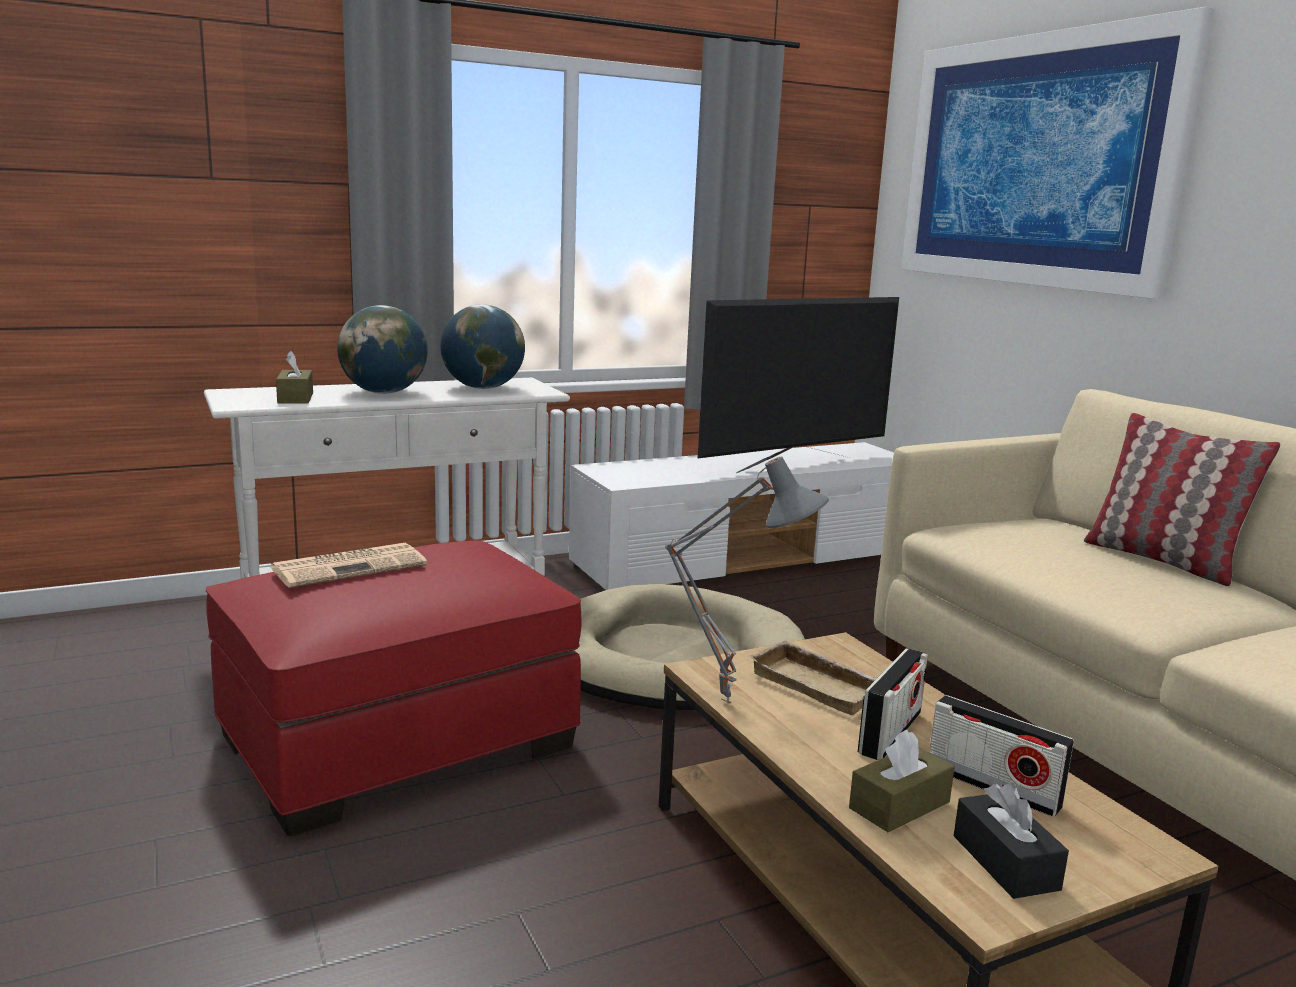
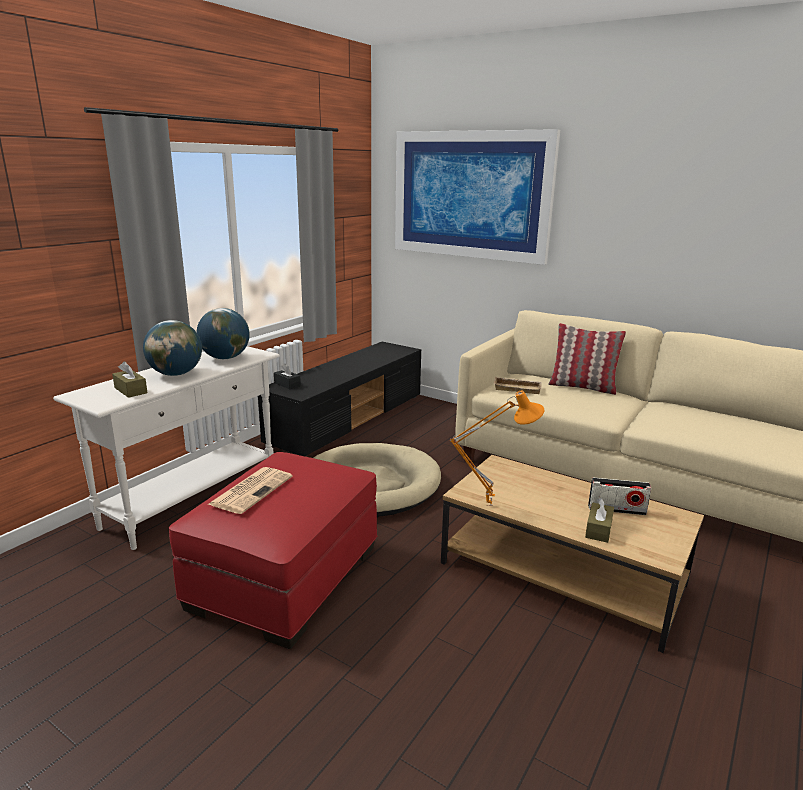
camera: 30 degrees left, 5 degrees up
(729, 700) = (489, 504): grey table lamp -> orange table lamp
(747, 560) = (348, 418): white tv stand -> black tv stand
(793, 464) = (367, 363): television -> none
(820, 685) = (513, 485): beige tray -> beige tray (517, 388)
(890, 733) = (561, 498): radio -> none
(1005, 862) = (652, 539): black tissue box -> black tissue box (287, 384)

